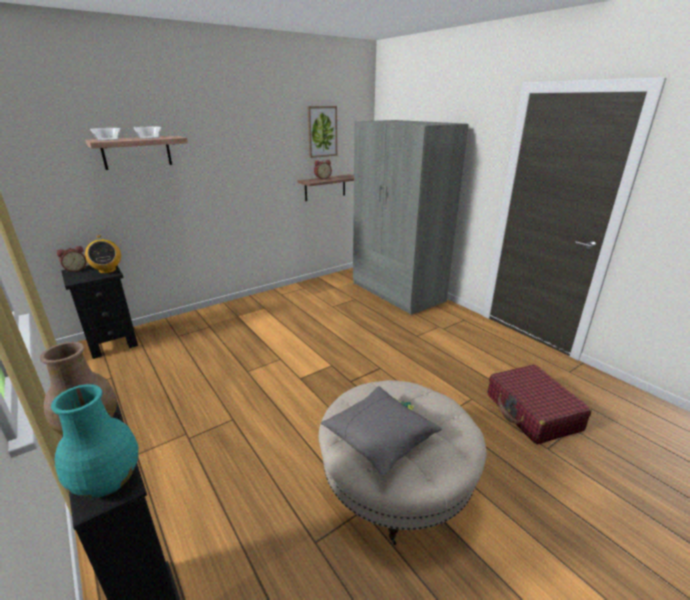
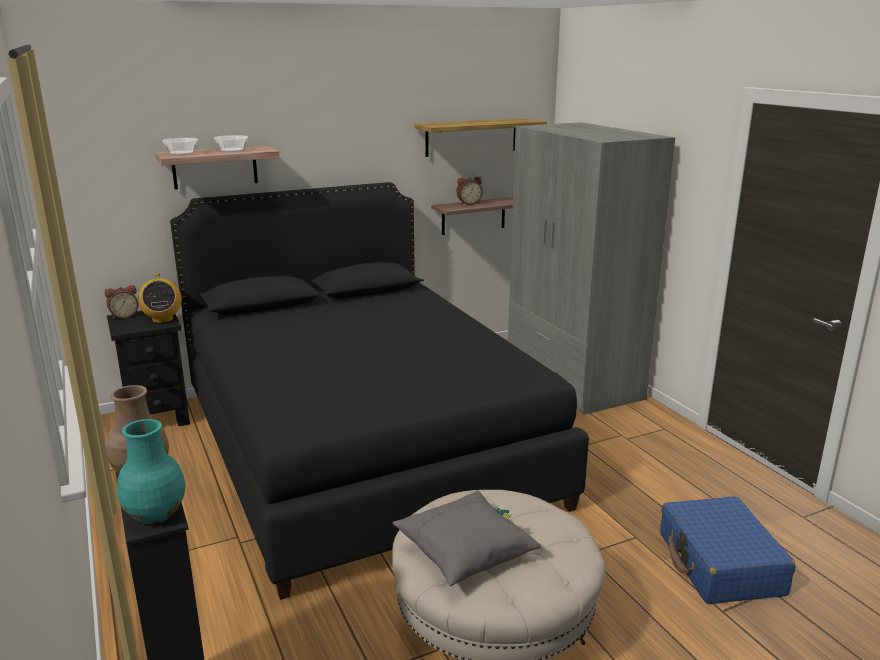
camera: 10 degrees right, 5 degrees down
(268, 351) = (361, 447): none -> black bed
(322, 131) = (471, 137): picture -> shelf
(532, 412) = (720, 564): red suitcase -> blue suitcase

